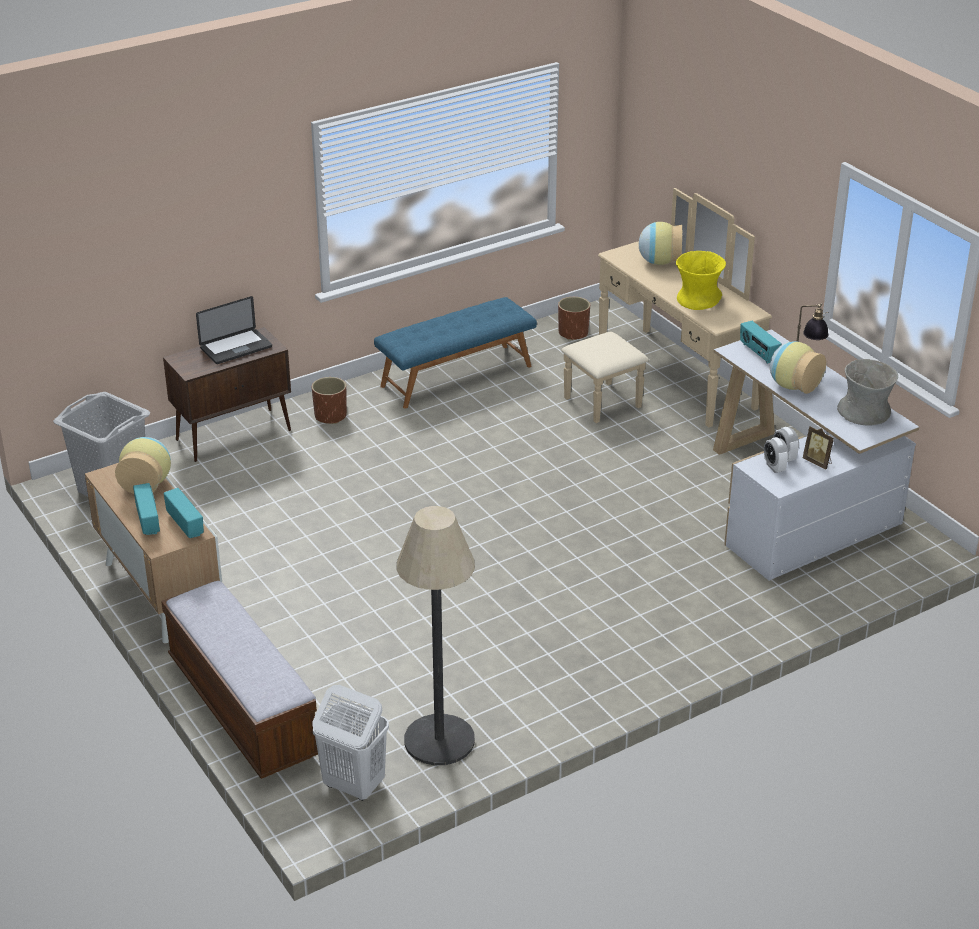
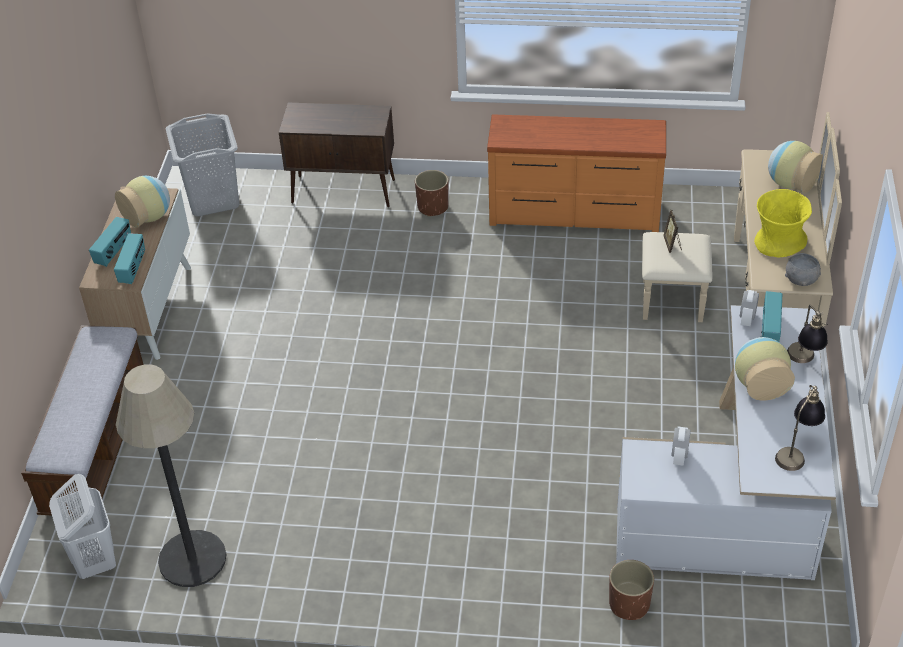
camera: 40 degrees right, 10 degrees up
(236, 348) = (348, 117): laptop -> none
(456, 375) = (574, 213): blue bench -> orange dresser
(573, 333) = (724, 215): brown planter -> brown planter (629, 604)
(742, 316) = (801, 280): none -> grey bowl
(774, 467) = (656, 463): alarm clock -> alarm clock (747, 319)
(818, 462) = (705, 480): picture frame -> picture frame (672, 244)
(864, 413) = (796, 451): grey vase -> table lamp

